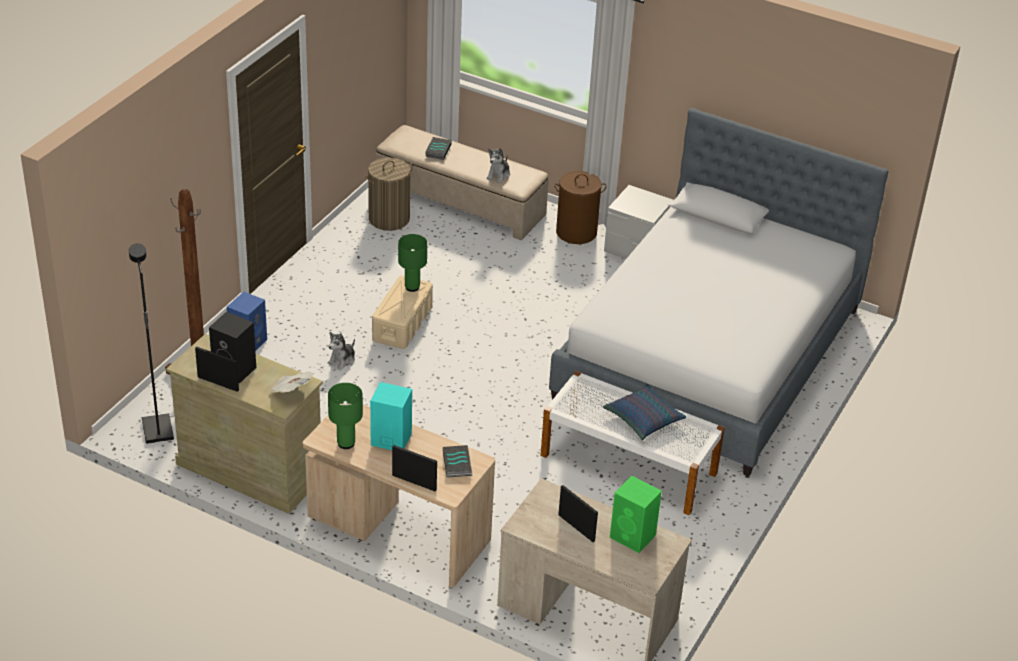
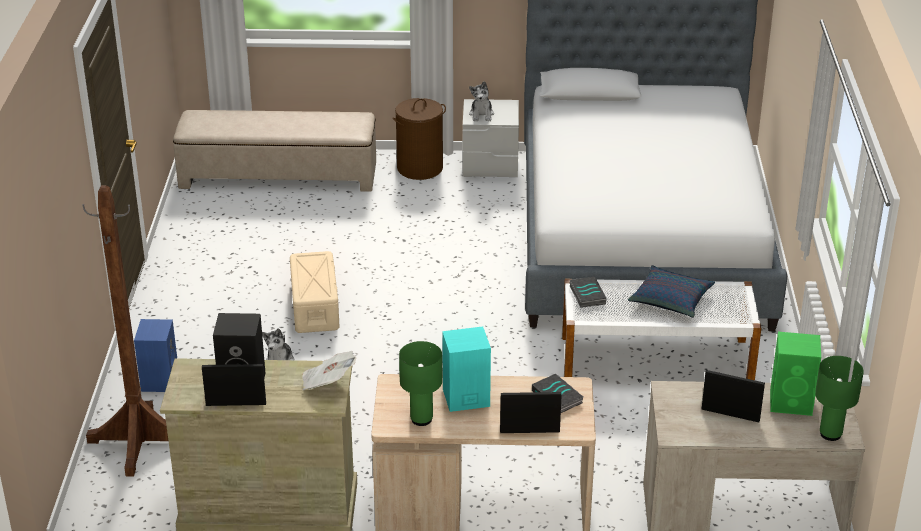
camera: 25 degrees left, 5 degrees down
(156, 430) = (124, 507): black floor lamp -> none
(389, 219) = (217, 212): laundry basket -> none
(412, 287) = (314, 261): green table lamp -> green table lamp (831, 434)
(437, 150) = (243, 123): book -> book (586, 295)
(499, 175) = (326, 127): plush toy -> plush toy (481, 114)

